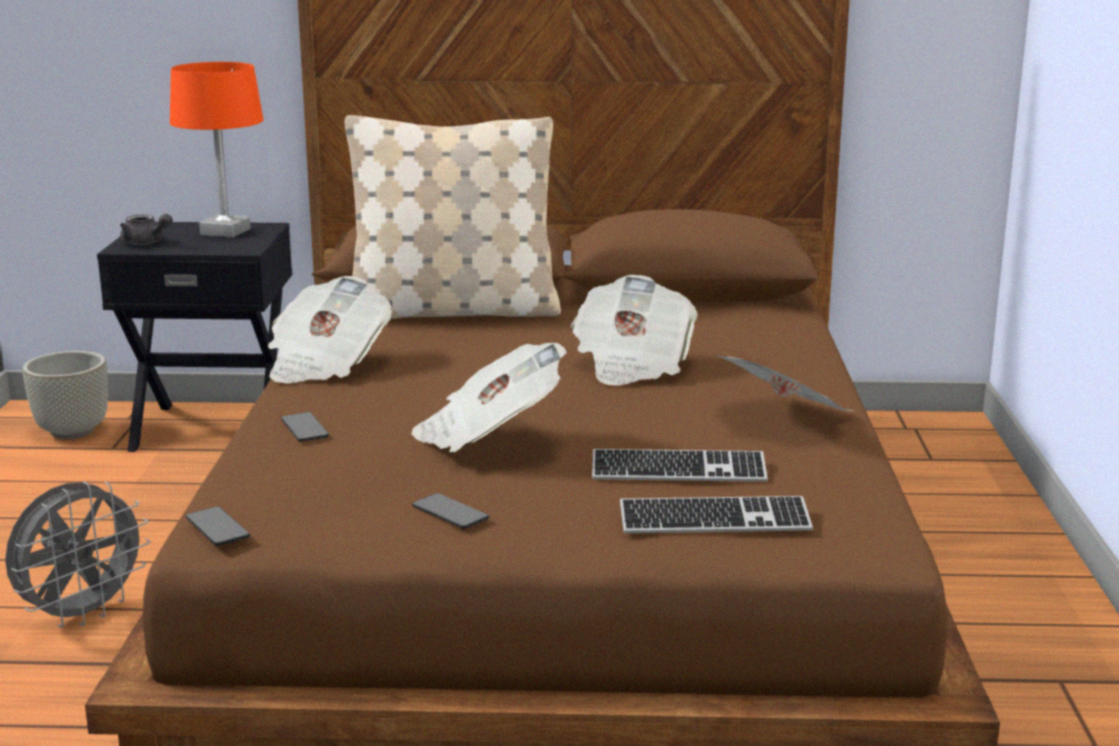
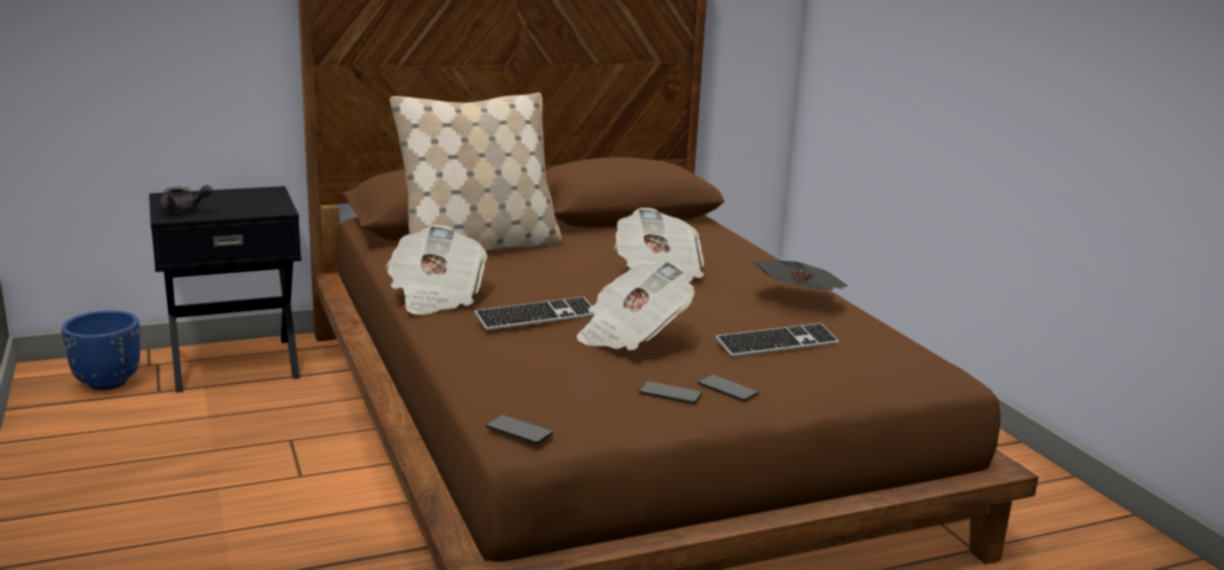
camera: 25 degrees left, 0 degrees up
(73, 432) = (108, 382): grey planter -> blue planter
(82, 614) = (268, 530): grey fan -> none
(225, 232) = (241, 197): orange table lamp -> none
(304, 428) = (486, 347): phone -> phone (727, 389)
(714, 520) = (840, 373): keyboard -> keyboard (536, 317)

